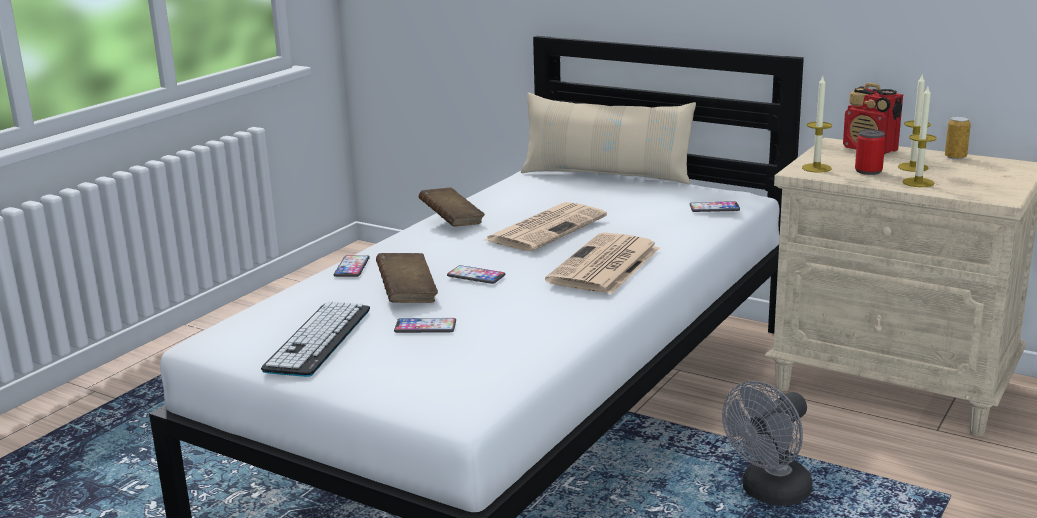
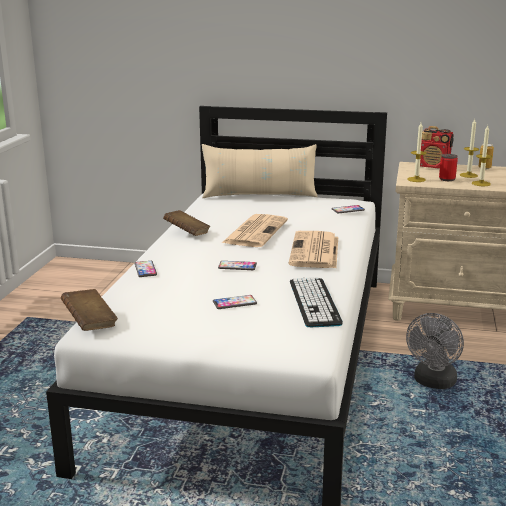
camera: 20 degrees left, 0 degrees up
(318, 339) = (169, 320): keyboard -> keyboard (314, 302)
(407, 294) = (202, 283): brown book -> brown book (90, 322)

